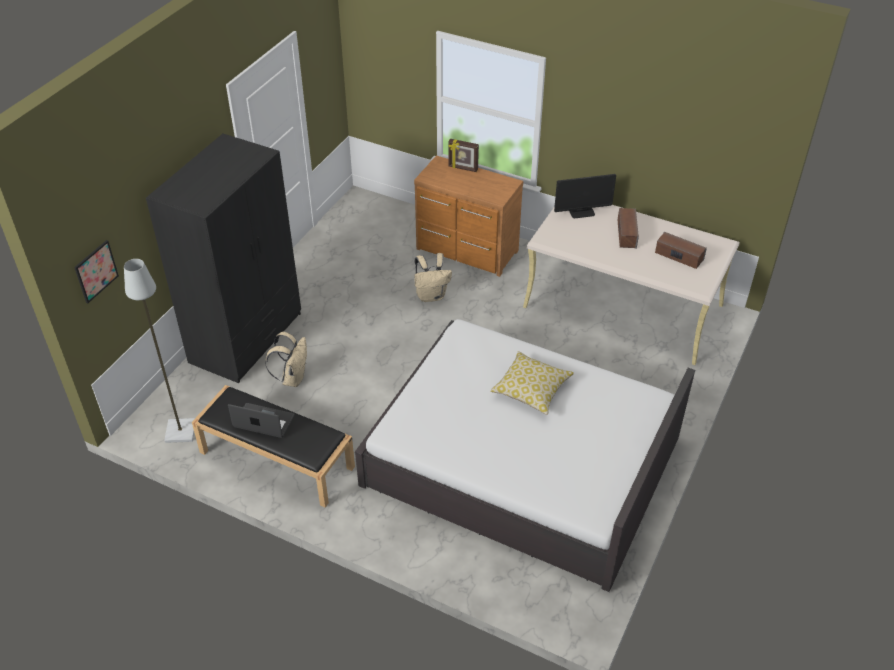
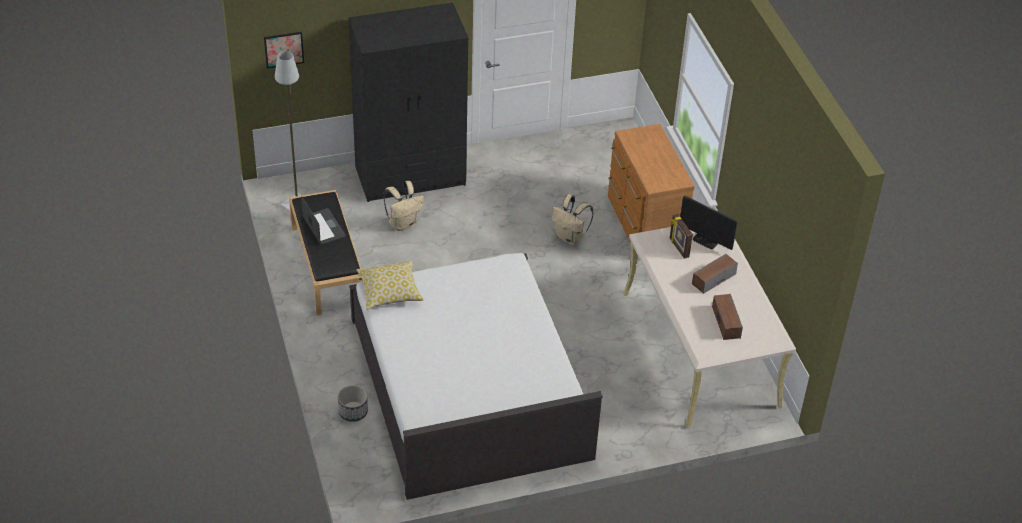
camera: 45 degrees right, 0 degrees up
(463, 168) = (663, 146): picture frame -> picture frame (678, 248)
(468, 560) = (353, 411): none -> planter
(531, 390) = (497, 331): pillow -> pillow (389, 292)

